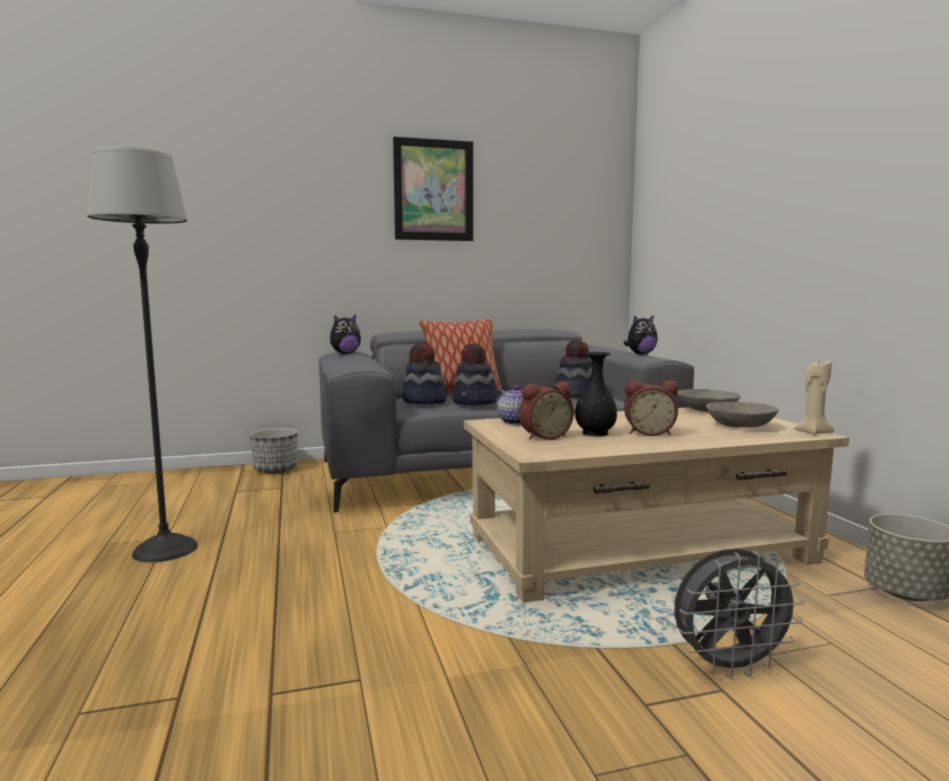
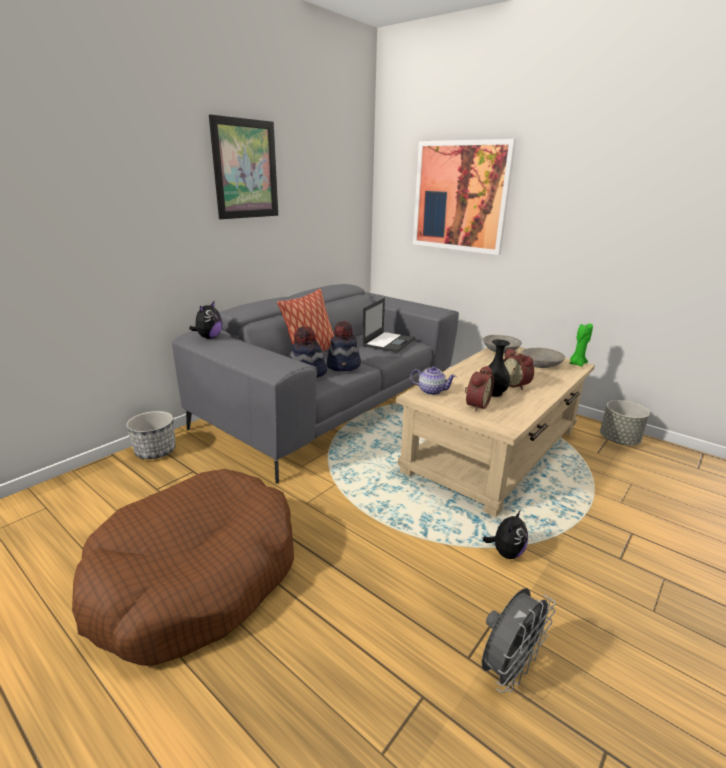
camera: 35 degrees left, 15 degrees up
(166, 549) = (196, 577): floor lamp -> brown dog bed
(575, 395) = (389, 342): hat -> laptop
(640, 354) = (416, 303): plush toy -> plush toy (505, 552)
(648, 433) = (515, 384): alarm clock -> alarm clock turned 90 degrees clockwise
(711, 208) = (460, 197): none -> picture
(729, 667) = (618, 517): grey fan -> grey fan (508, 668)
(812, 432) = (577, 364): beige candle -> green candle

